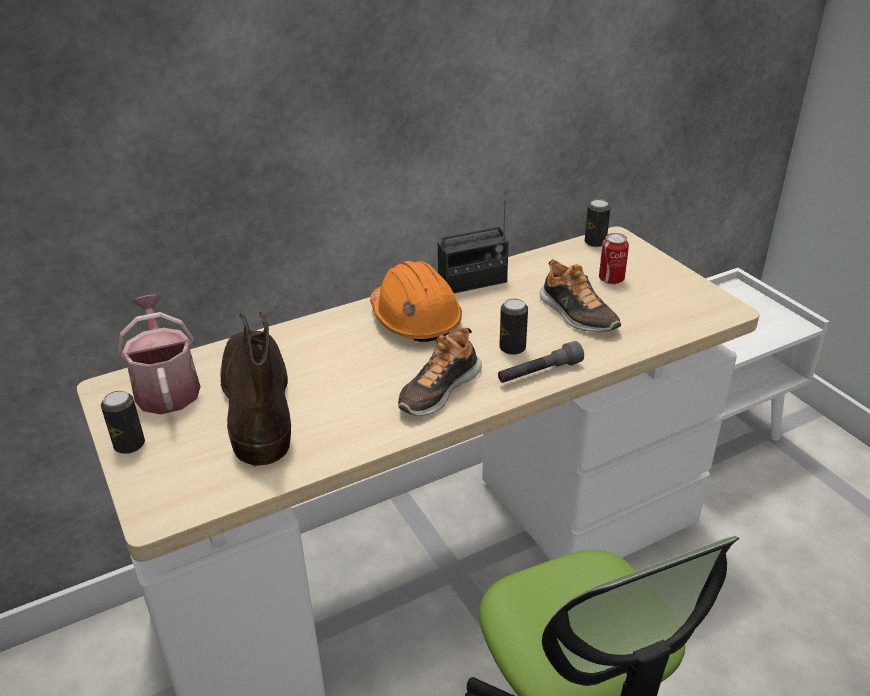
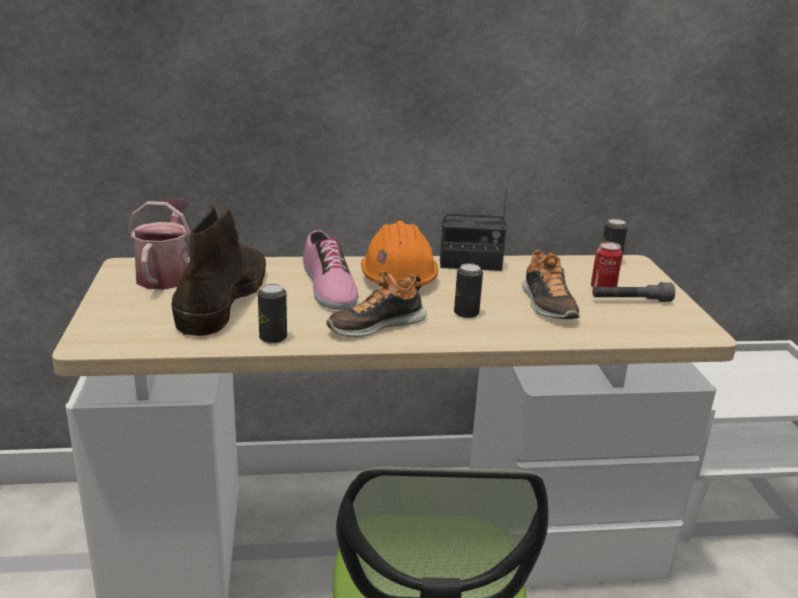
camera: 20 degrees right, 10 degrees down
(129, 445) = (108, 300): can -> can (273, 338)
(353, 353) = (327, 286): none -> shoe
(539, 373) = (475, 335): grey flashlight -> grey flashlight (631, 301)

